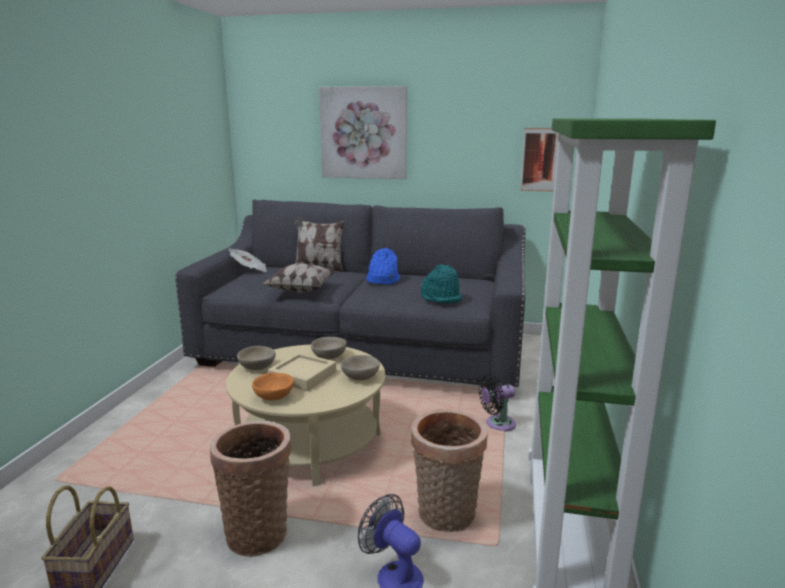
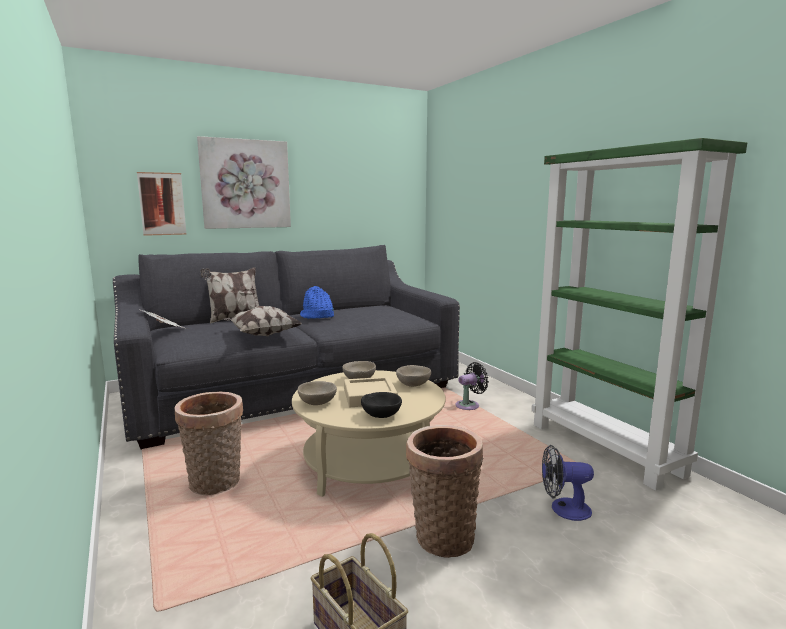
camera: 40 degrees left, 5 degrees down
(274, 397) = (381, 415): orange bowl -> black bowl
(441, 298) = (391, 318): turquoise hat -> none
(446, 516) = (533, 465): basket -> basket (215, 484)
(497, 424) = (469, 405): black fan -> black fan turned 150 degrees counterclockwise
(542, 160) = (396, 207): picture -> picture (162, 204)

